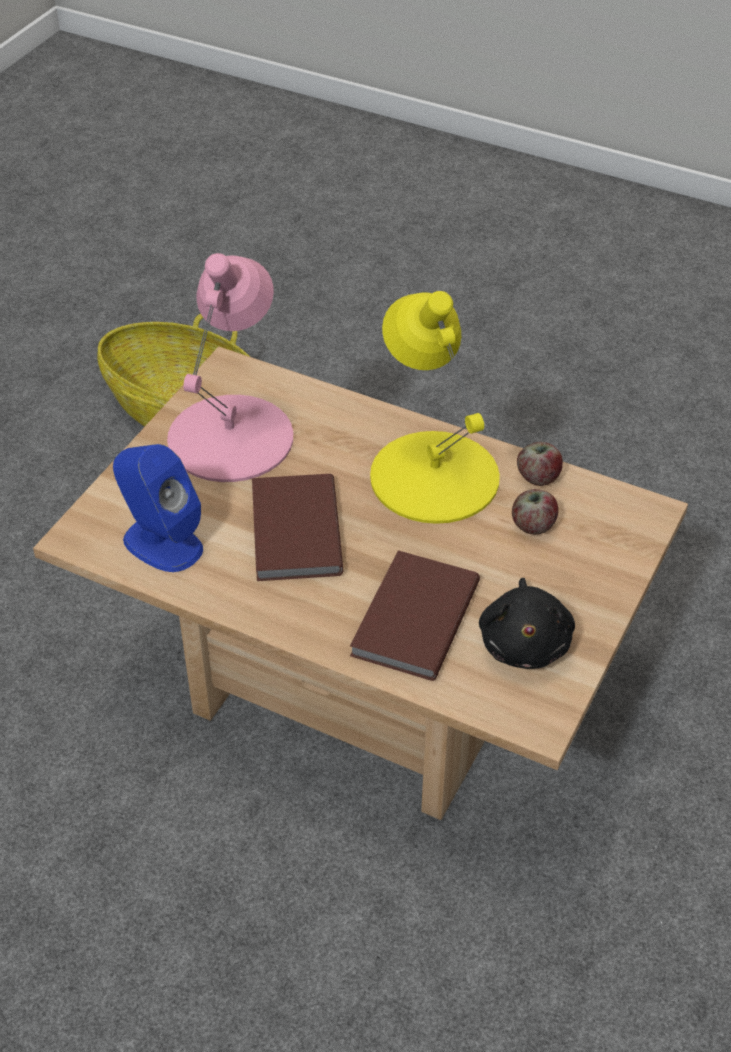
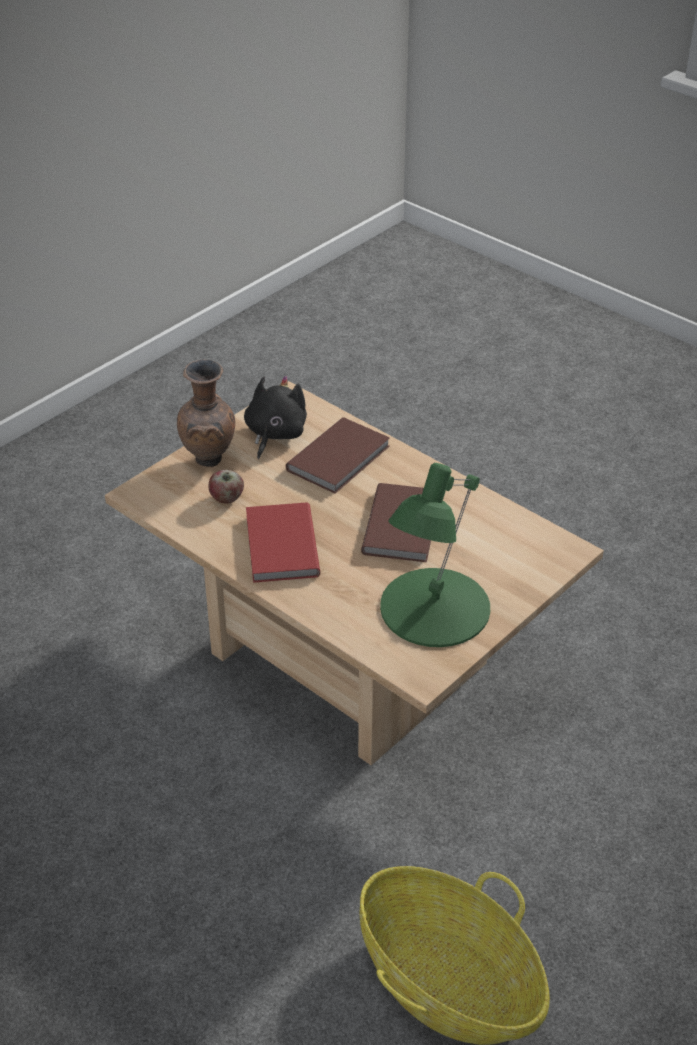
camera: 165 degrees left, 5 degrees down
(162, 543) = (504, 534): blue speaker -> none
(232, 437) = (433, 608): pink table lamp -> green table lamp
(434, 475) = (279, 546): yellow table lamp -> red book
(538, 477) = (201, 530): apple -> none
(588, 578) = (210, 461): none -> brown vase

